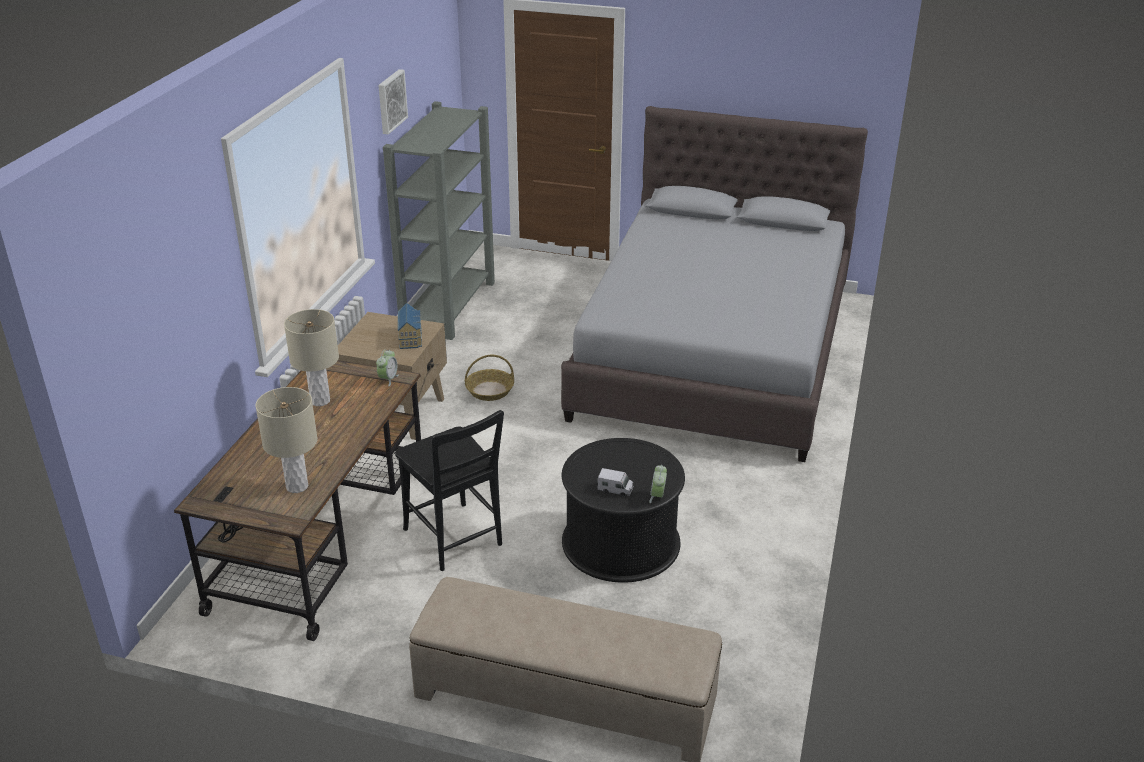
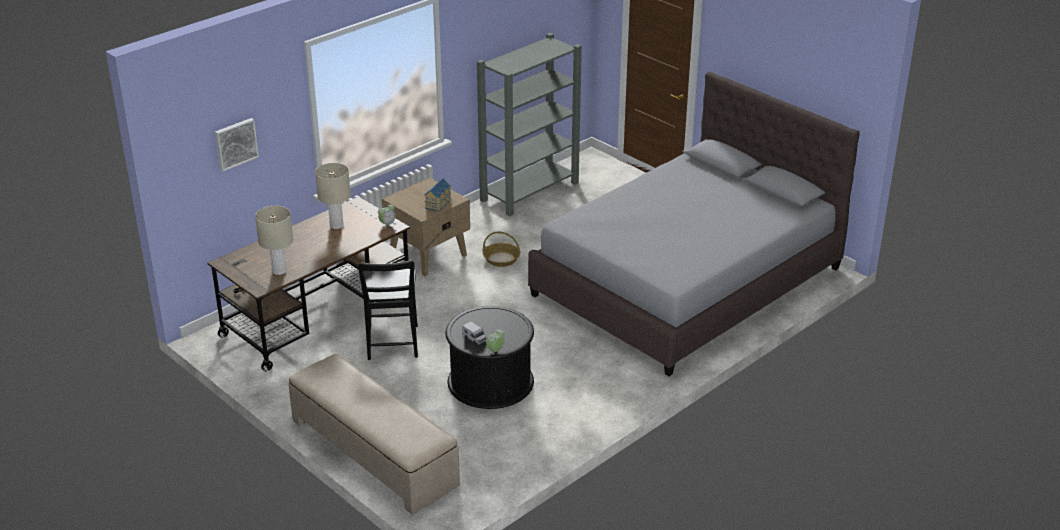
camera: 30 degrees right, 0 degrees up
(390, 101) = (493, 29): picture -> picture (235, 143)

